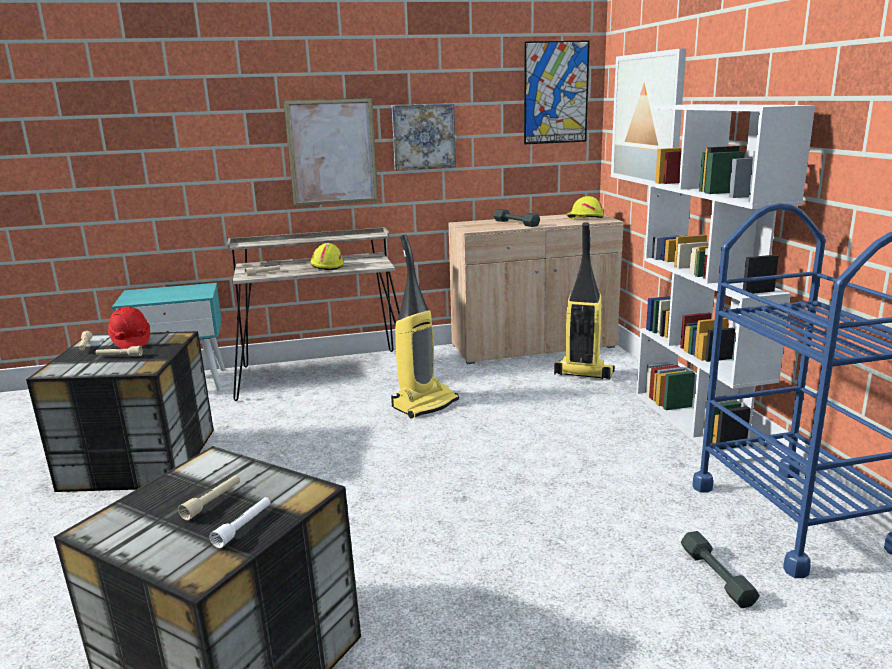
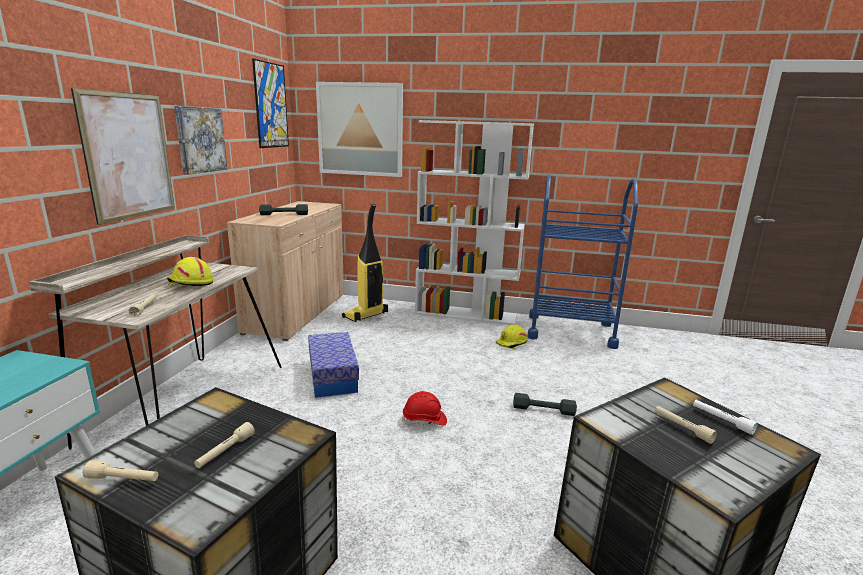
camera: 65 degrees left, 0 degrees up
(130, 341) = (174, 436): red hard hat -> red hard hat (424, 420)
(425, 404) = (332, 376): vacuum cleaner -> storage box
(584, 218) = (311, 205): yellow hard hat -> yellow hard hat (512, 343)
(717, 576) = (609, 362): grey dumbbell -> grey dumbbell (543, 409)

